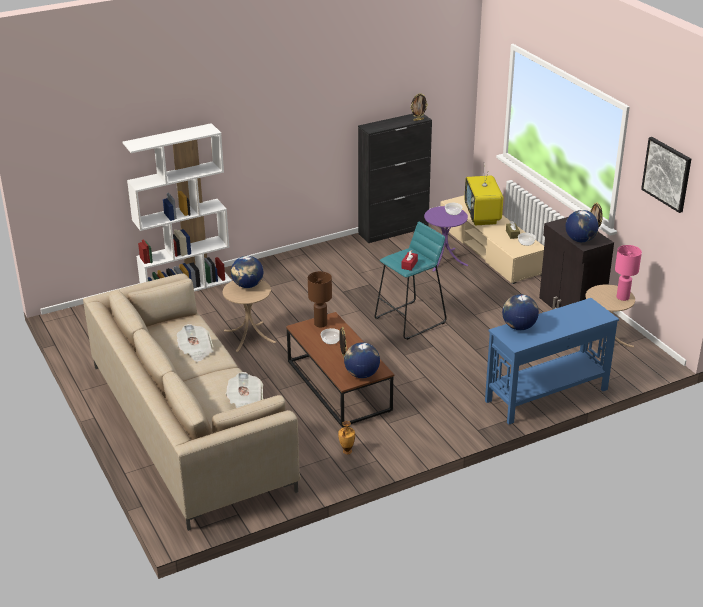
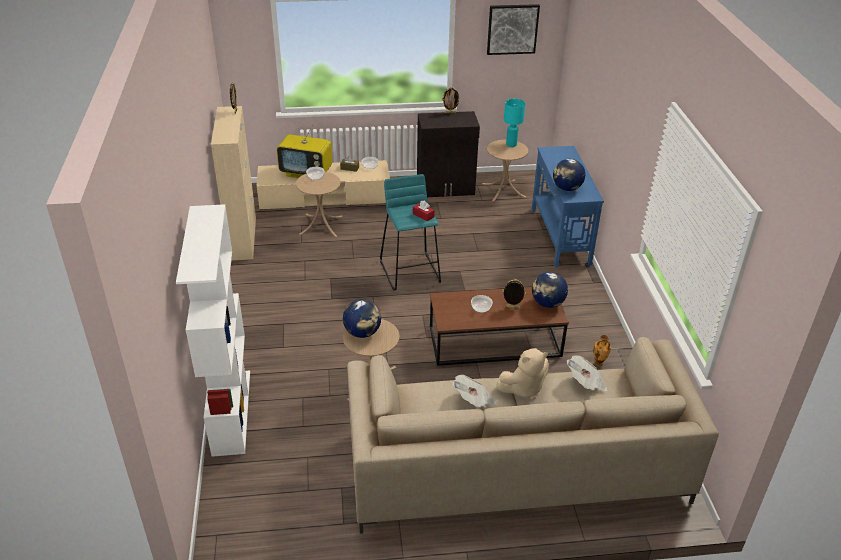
camera: 70 degrees left, 5 degrees up
(223, 372) = (523, 388): none -> beige plush toy
(320, 324) = (448, 307): brown table lamp -> none
(394, 230) = (243, 238): black cabinet -> beige cabinet
(444, 259) = (321, 225): purple side table -> beige side table
(580, 240) = (461, 122): globe -> none
(622, 297) = (511, 144): pink table lamp -> turquoise table lamp

